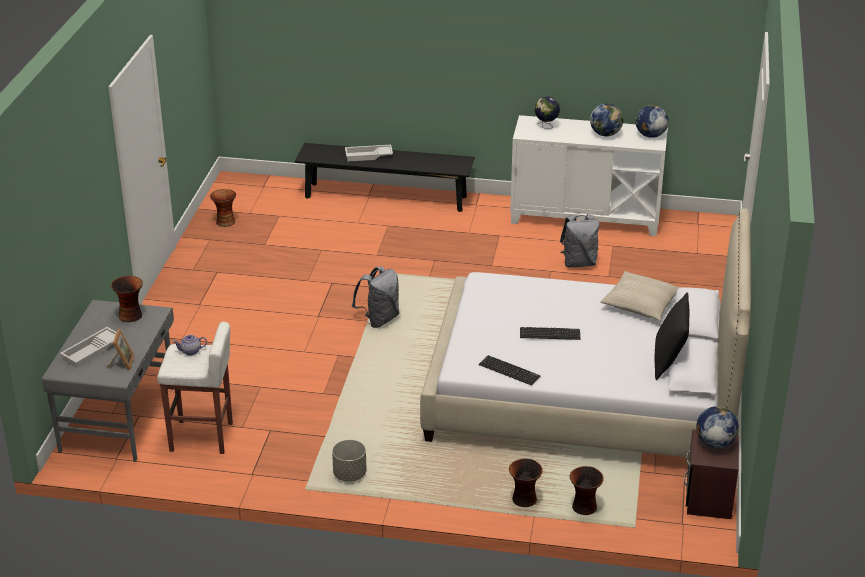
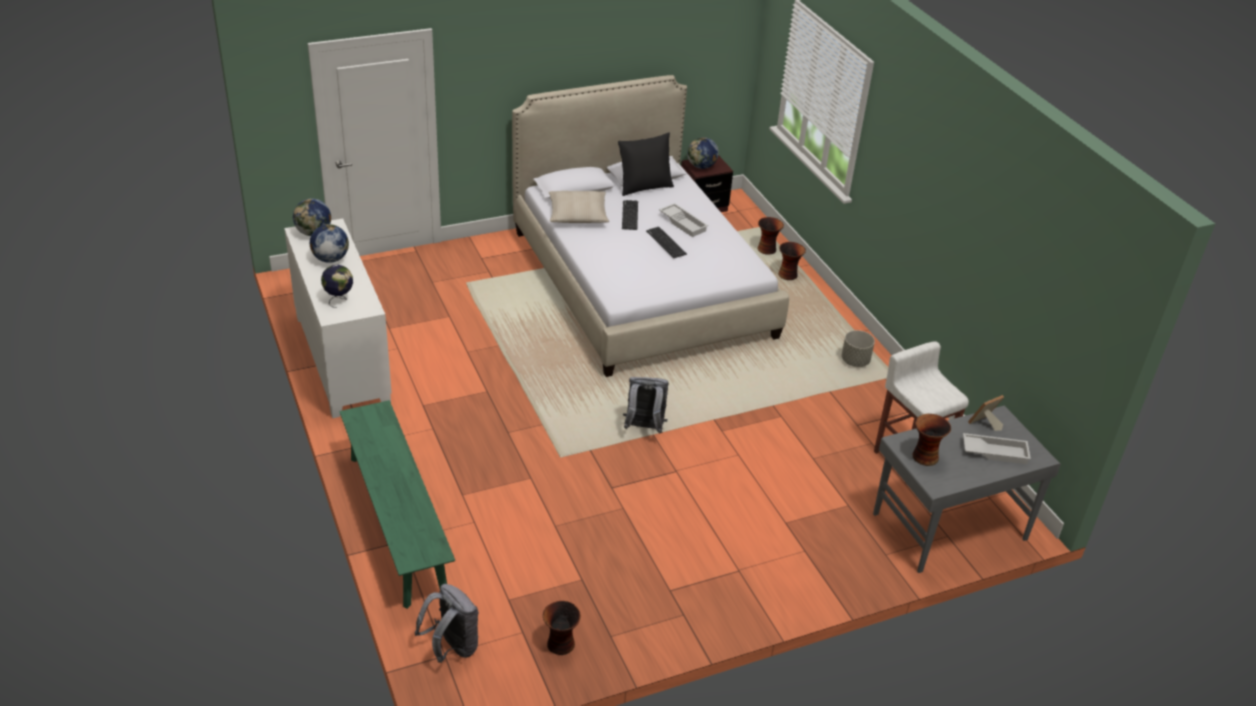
camera: 125 degrees left, 5 degrees up
(191, 351) = (920, 395): teapot -> none
(368, 156) = (397, 497): white tray -> white tray (683, 223)
(385, 197) = (397, 524): black bench -> green bench
(509, 370) = (733, 248): keyboard -> keyboard (630, 215)
(579, 263) = (438, 339): grey backpack -> grey backpack (451, 647)

